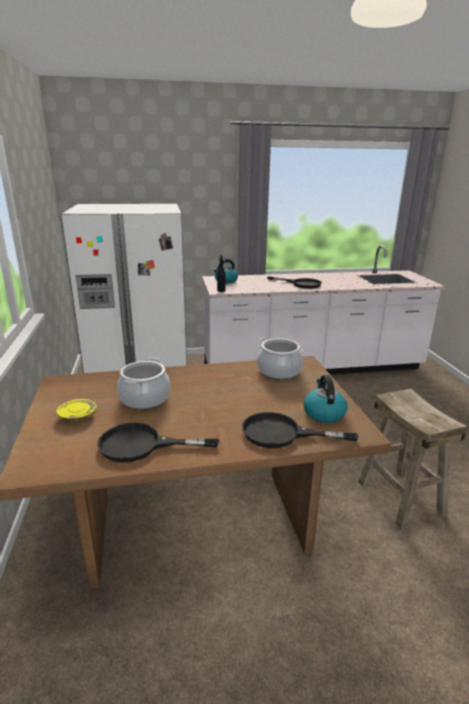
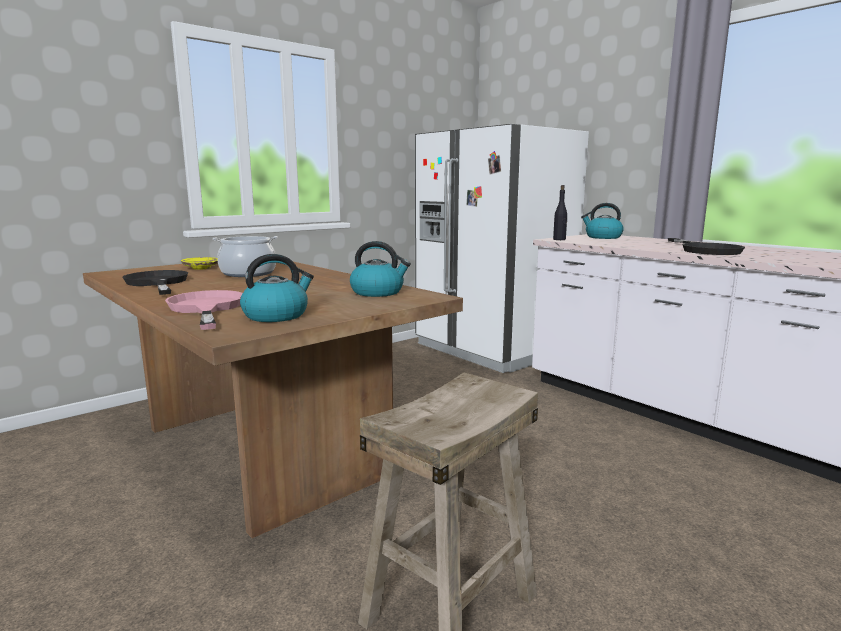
camera: 60 degrees right, 10 degrees down
(279, 371) = (378, 292): cooking pot -> kettle
(282, 433) = (206, 308): black frying pan -> pink frying pan

